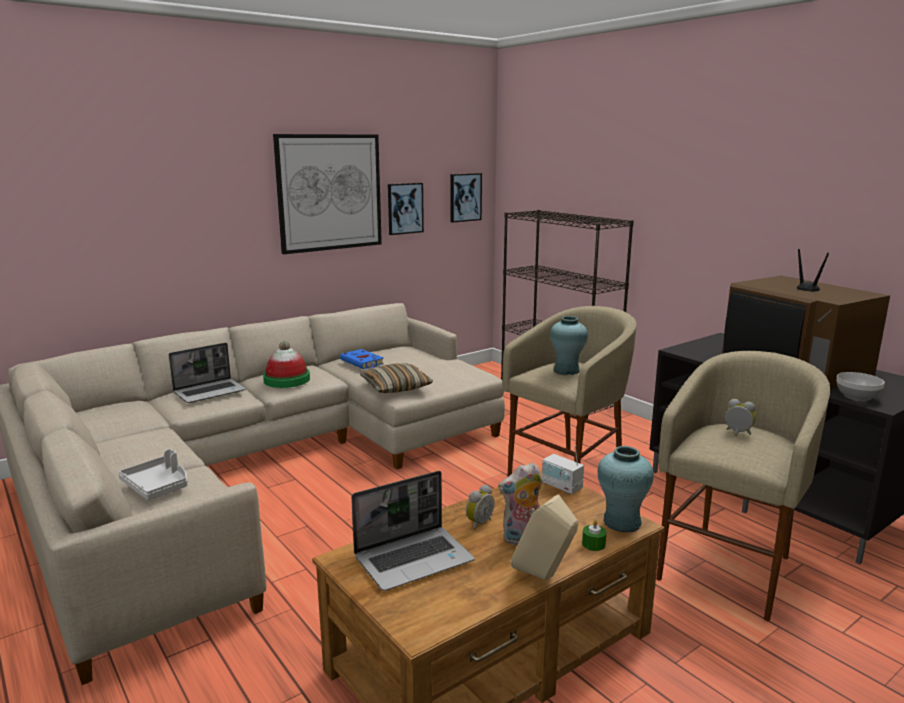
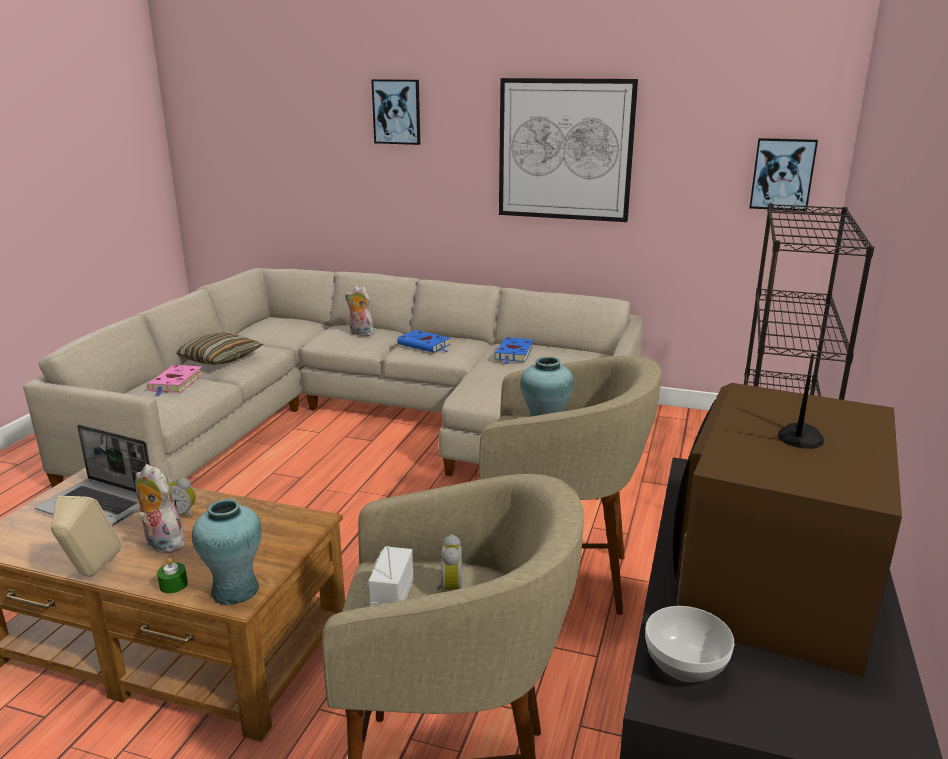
camera: 55 degrees right, 5 degrees up
(158, 486) = (175, 383): grey tray -> pink book
(210, 392) = (360, 333): laptop -> plush toy
(287, 380) = (425, 345): hat -> blue book
(396, 387) = (483, 388): pillow -> pillow (219, 358)
(405, 208) = (672, 180): picture -> picture (397, 112)
(561, 486) = (296, 533): radio -> radio (391, 599)

